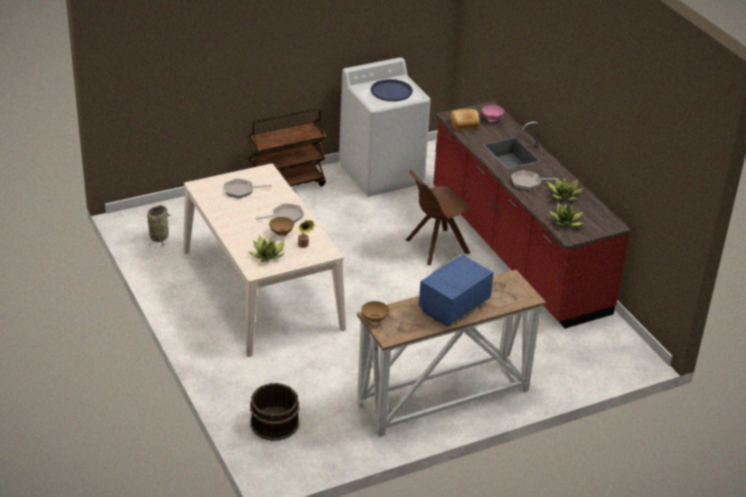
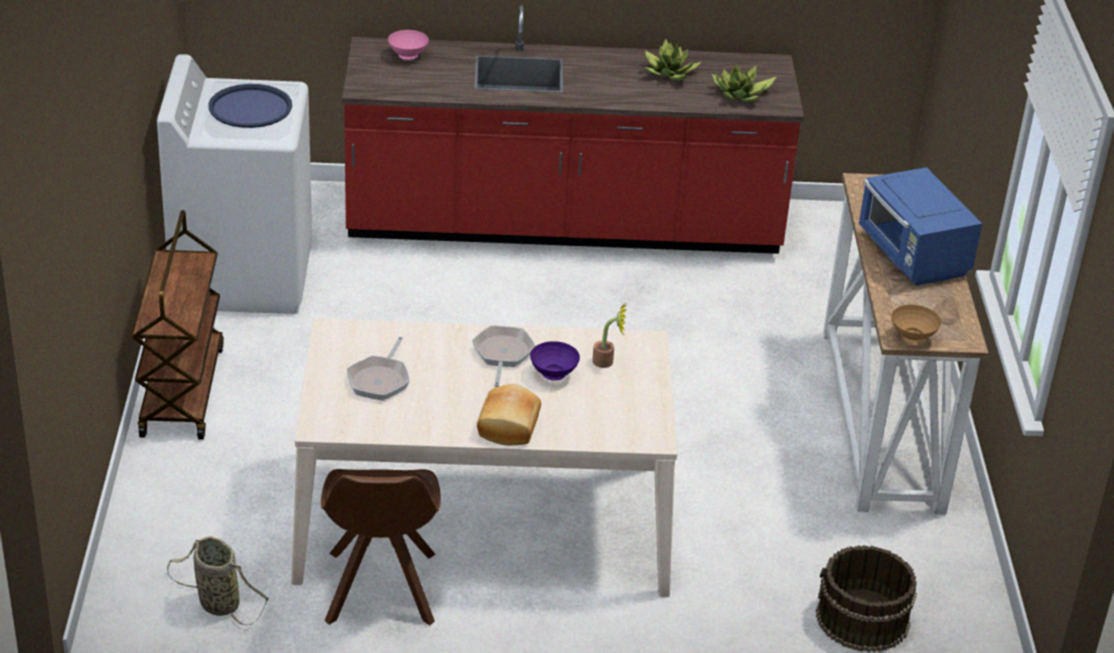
camera: 65 degrees left, 0 degrees up
(267, 255) = (610, 409): potted plant -> none
(281, 234) = (554, 374): brown bowl -> purple bowl
(435, 247) = (497, 295): brown chair -> brown chair (380, 590)
(464, 125) = (402, 84): bread -> bread (510, 427)
(528, 182) = (614, 88): frying pan -> none

